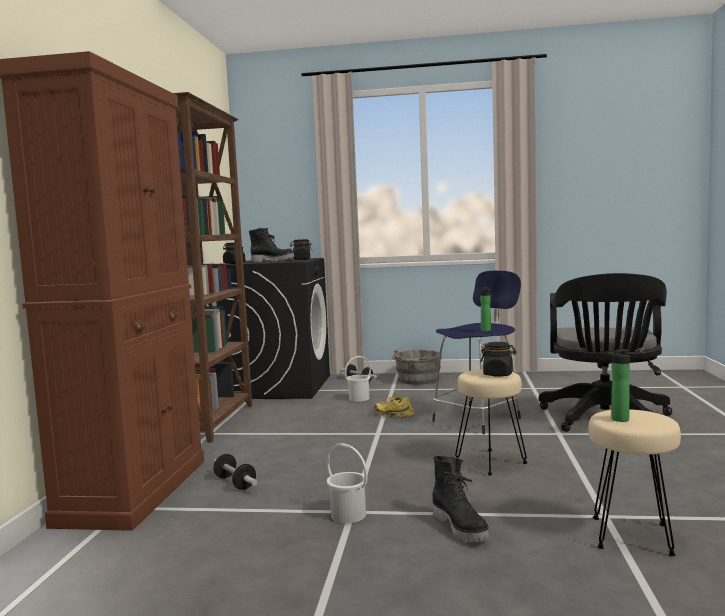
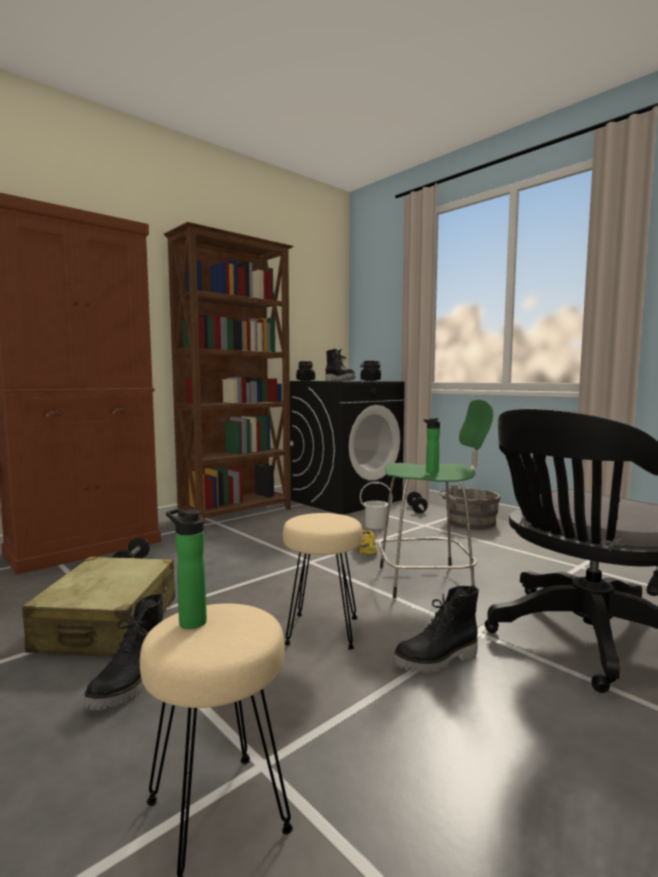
camera: 40 degrees right, 0 degrees up
(348, 515) = (109, 625): white bucket -> beige suitcase
(478, 419) = (428, 580): blue stool -> green stool
(498, 374) = (326, 523): black jar -> none
(573, 451) = (437, 660): none -> black boot

